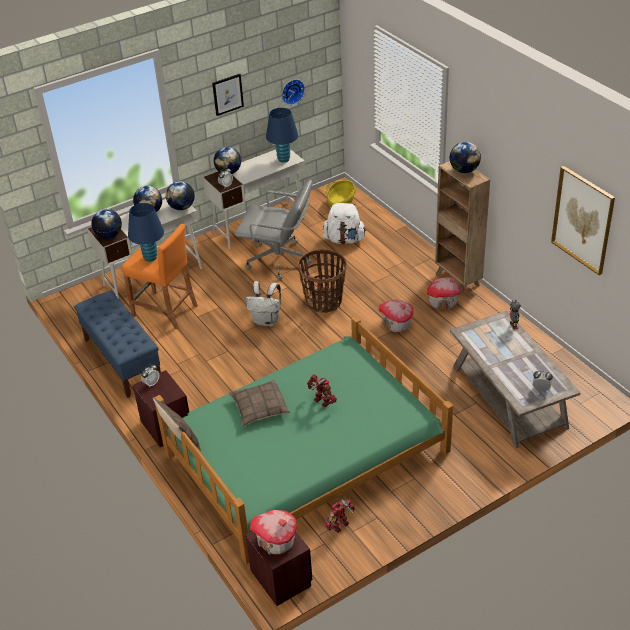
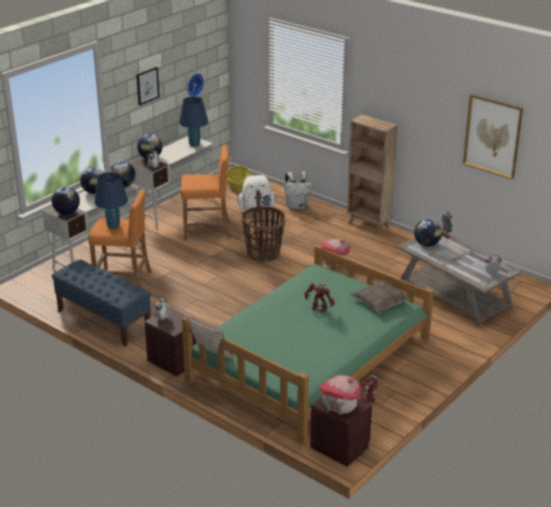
camera: 20 degrees left, 10 degrees down
(259, 407) = (267, 321): pillow -> pillow (380, 301)
(266, 321) = (221, 274): white backpack -> white backpack (297, 206)
(279, 260) = (207, 231): grey office chair -> orange stool
(443, 302) = (365, 241): toy house -> none
(464, 170) = (373, 121): globe -> globe (427, 244)

